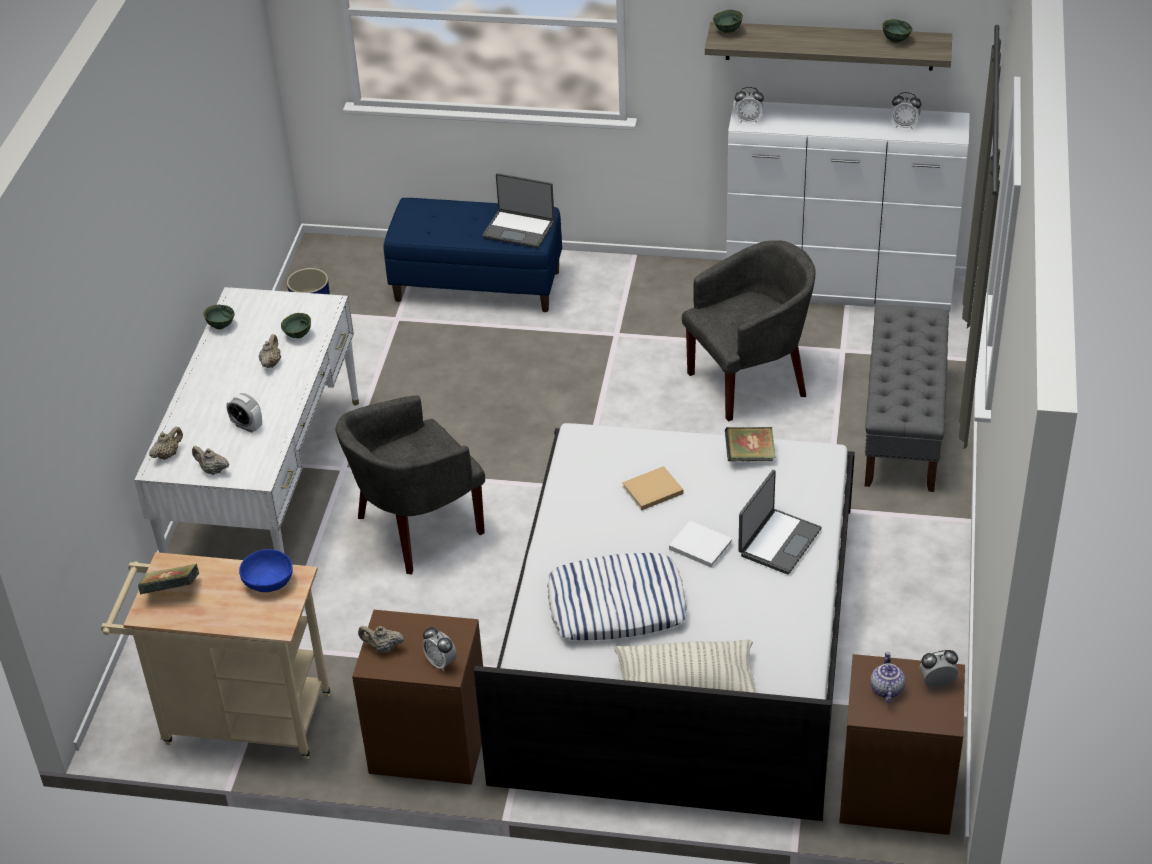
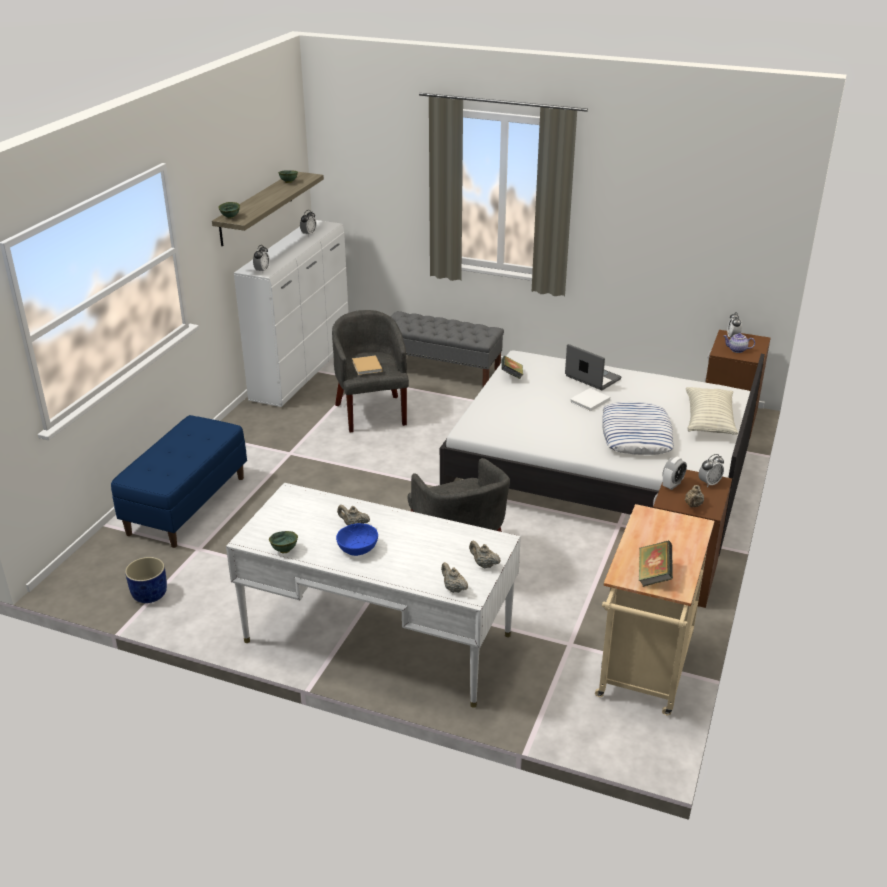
camera: 80 degrees left, 10 degrees down
(212, 470) = (483, 564): beige teapot -> beige teapot turned 90 degrees clockwise
(247, 426) = (433, 543): alarm clock -> alarm clock (672, 485)
(268, 581) = (648, 526): blue bowl -> blue bowl (357, 548)
(298, 336) = (324, 509): green bowl -> none
(519, 229) = (204, 432): laptop -> none
(651, 490) = (533, 411): beige book -> beige book (367, 367)

